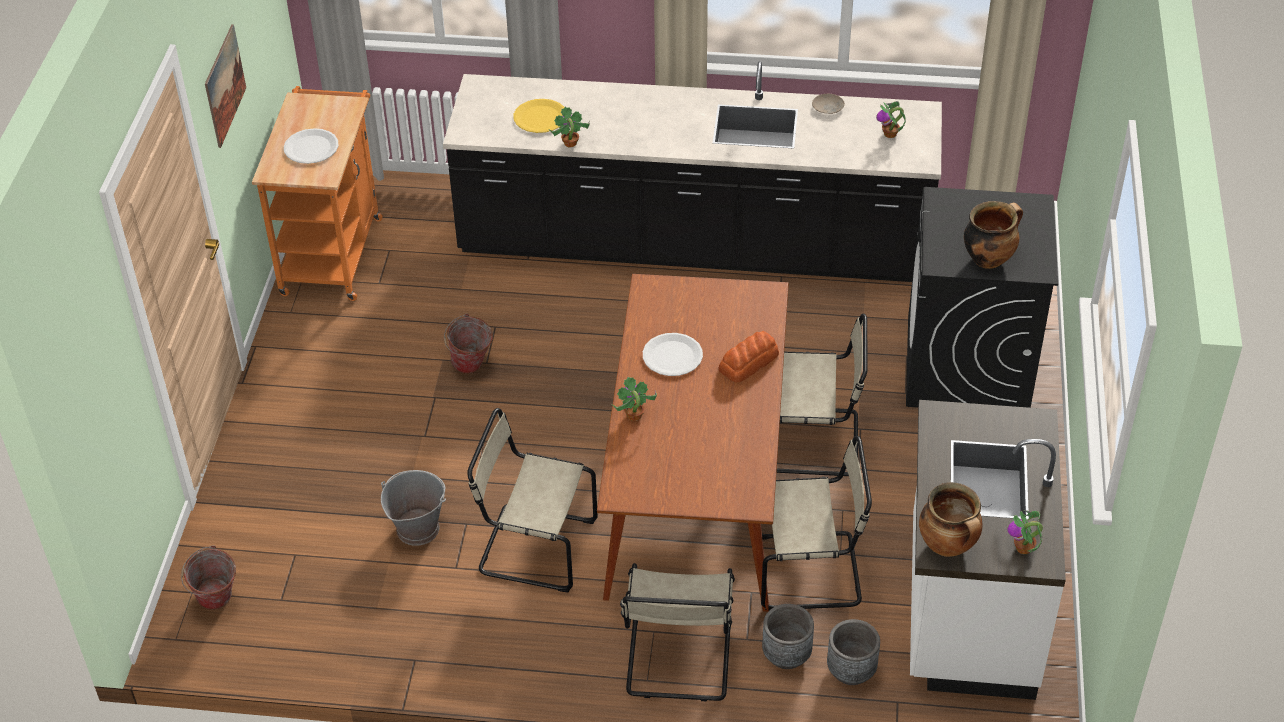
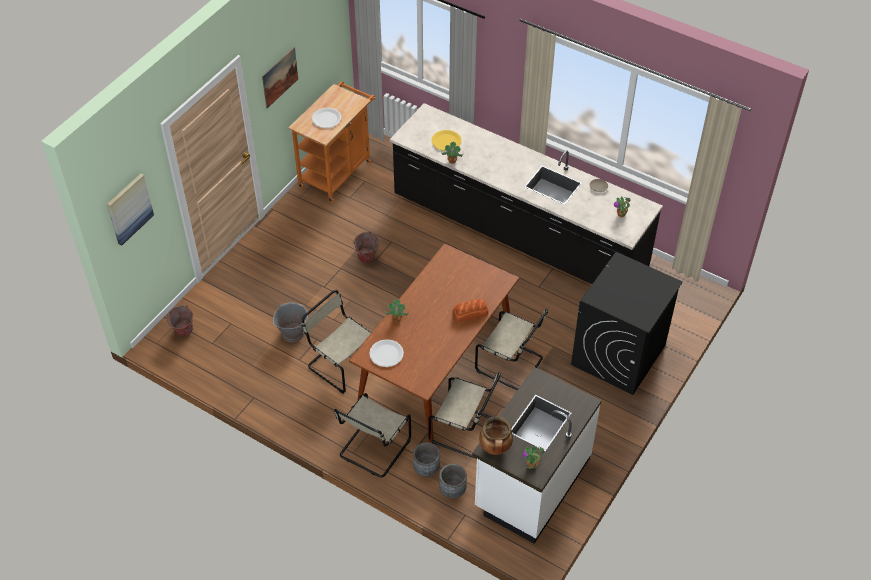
camera: 25 degrees right, 5 degrees up
(89, 374) = (129, 208): none -> picture
(672, 356) = (435, 295): white plate -> white plate (386, 354)
(988, 259) = (621, 304): cooking pot -> none

